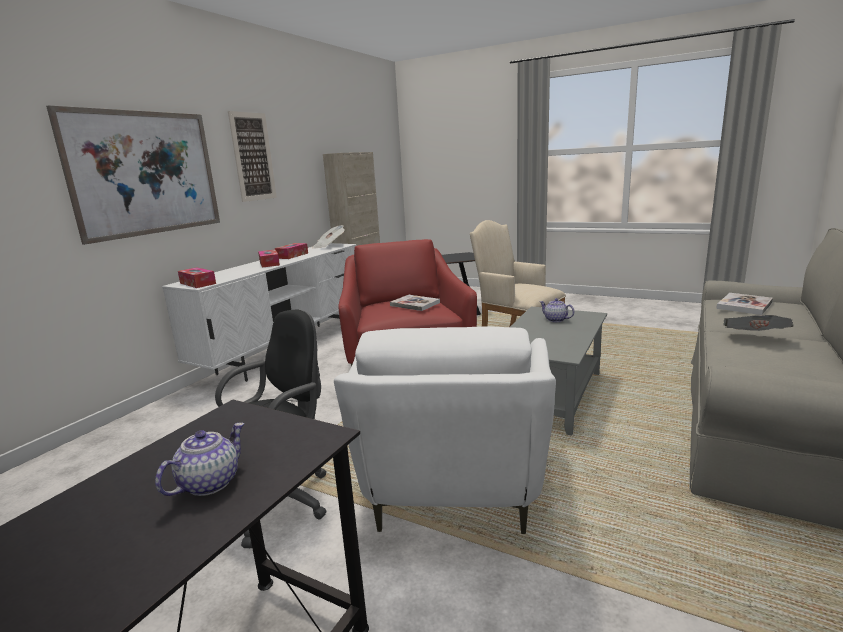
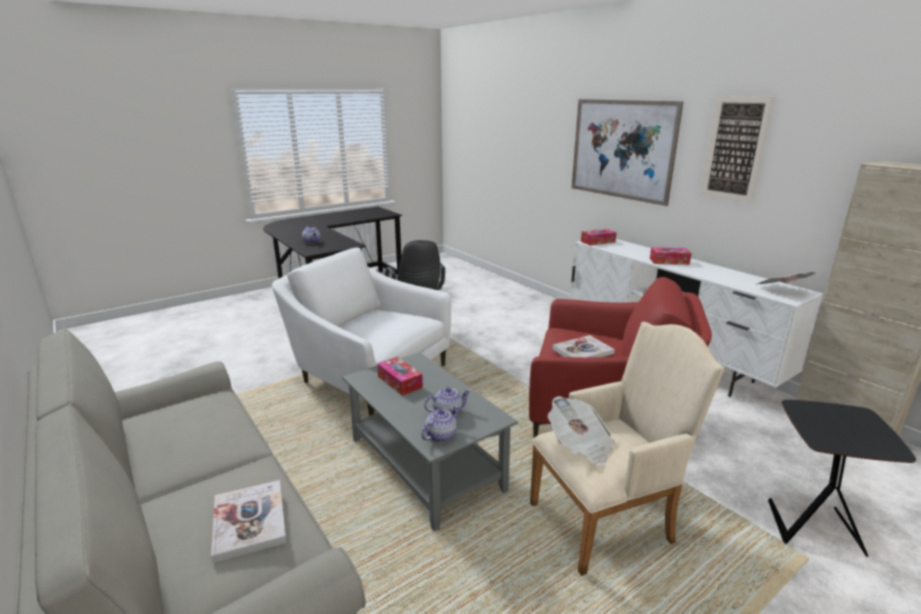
camera: 115 degrees right, 5 degrees up
(292, 255) = (712, 271): tissue box -> tissue box (400, 382)
(581, 315) = (441, 435): none -> teapot
(754, 339) = (210, 446): newspaper -> newspaper (580, 445)

